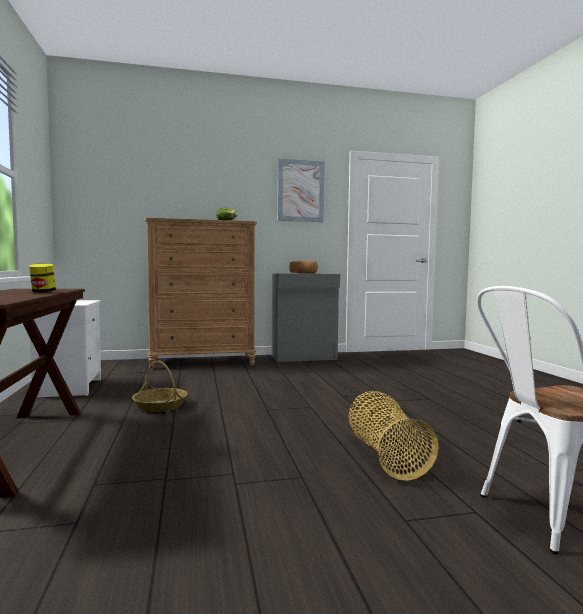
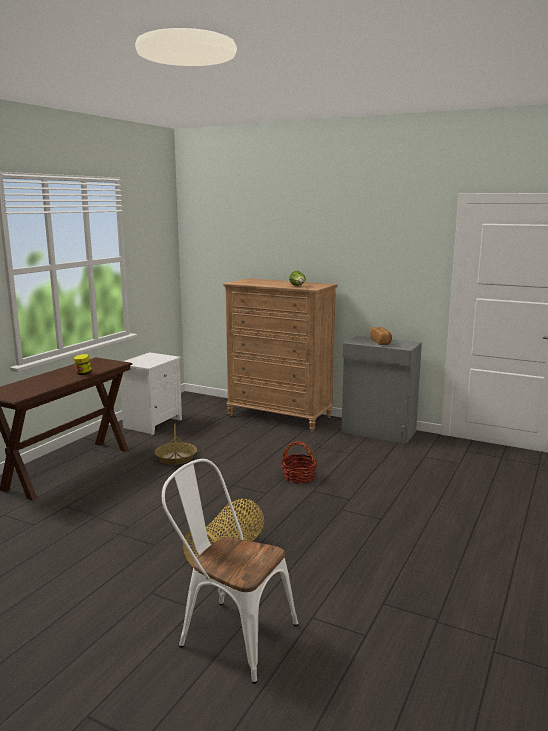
camera: 40 degrees right, 10 degrees up
(300, 191) = (394, 245): picture -> none
(311, 391) = (298, 477): none -> basket

